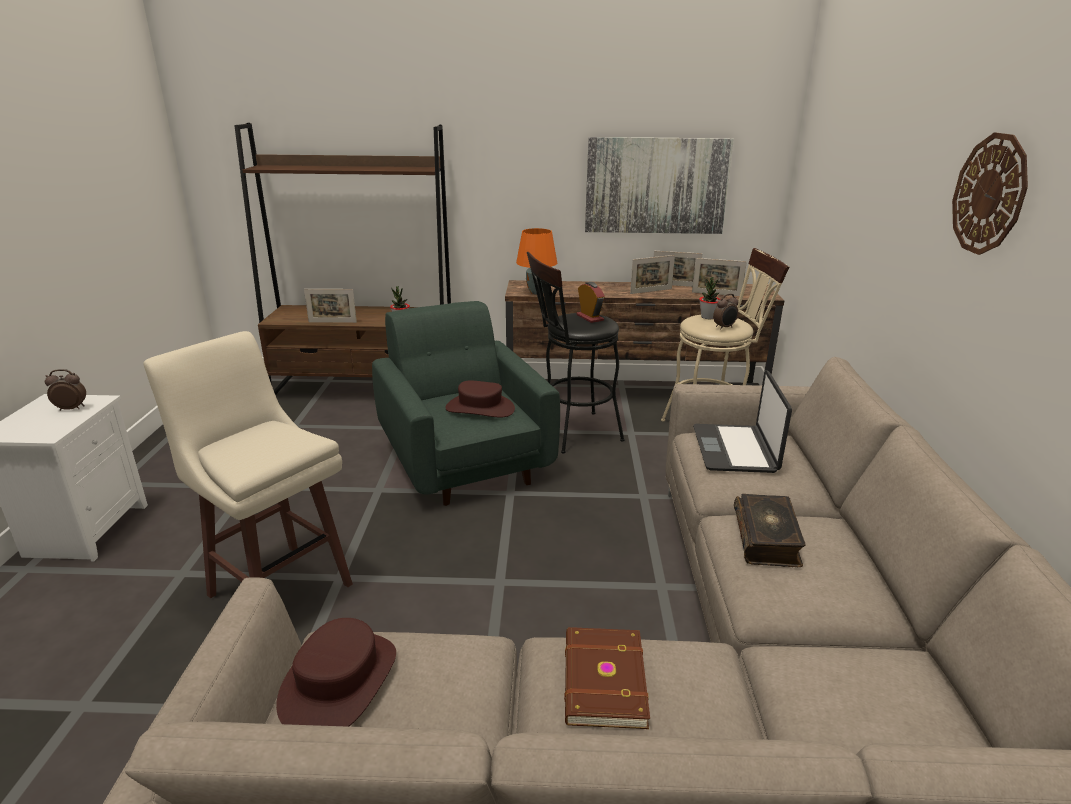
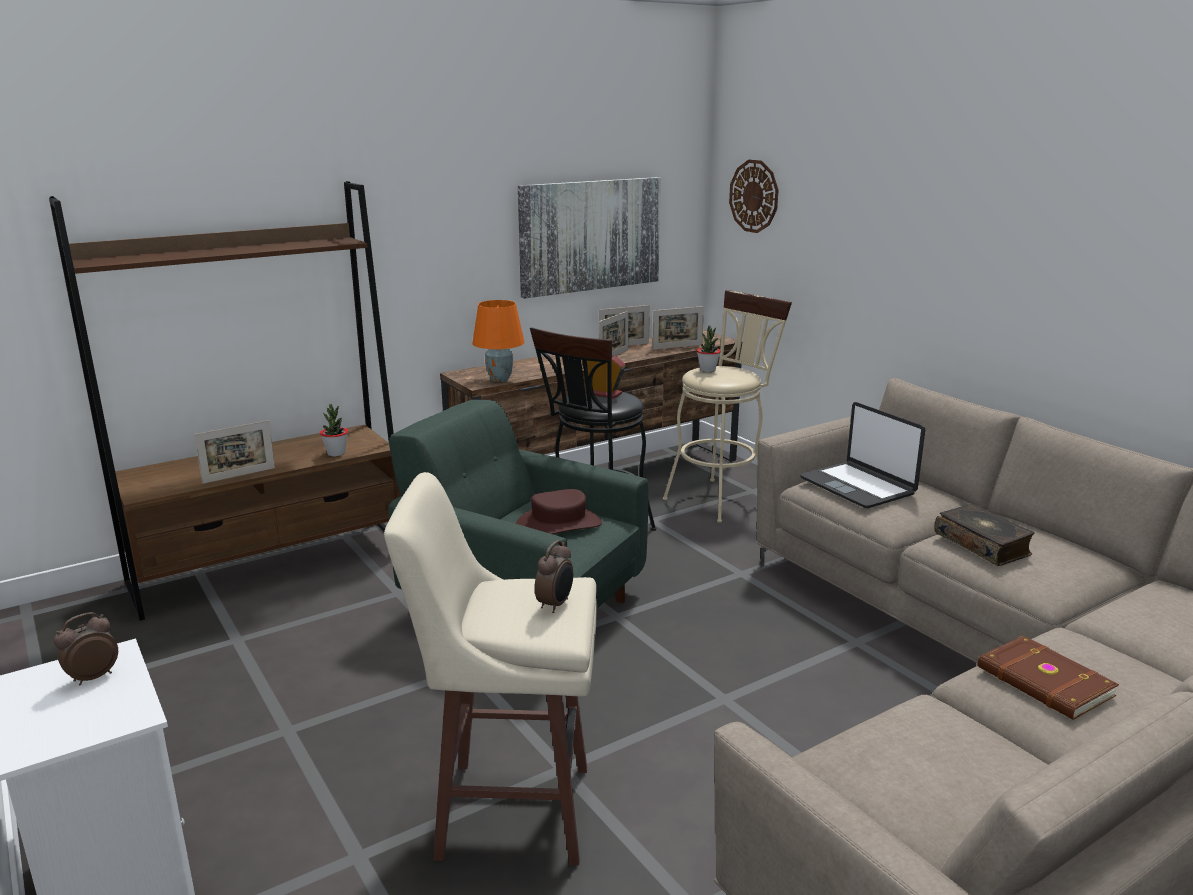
camera: 35 degrees left, 5 degrees down
(339, 681) = (884, 781): brown hat -> none
(724, 327) = (738, 376): alarm clock -> alarm clock (555, 604)
(989, 194) = (1041, 212): wall clock -> wall clock (754, 196)

